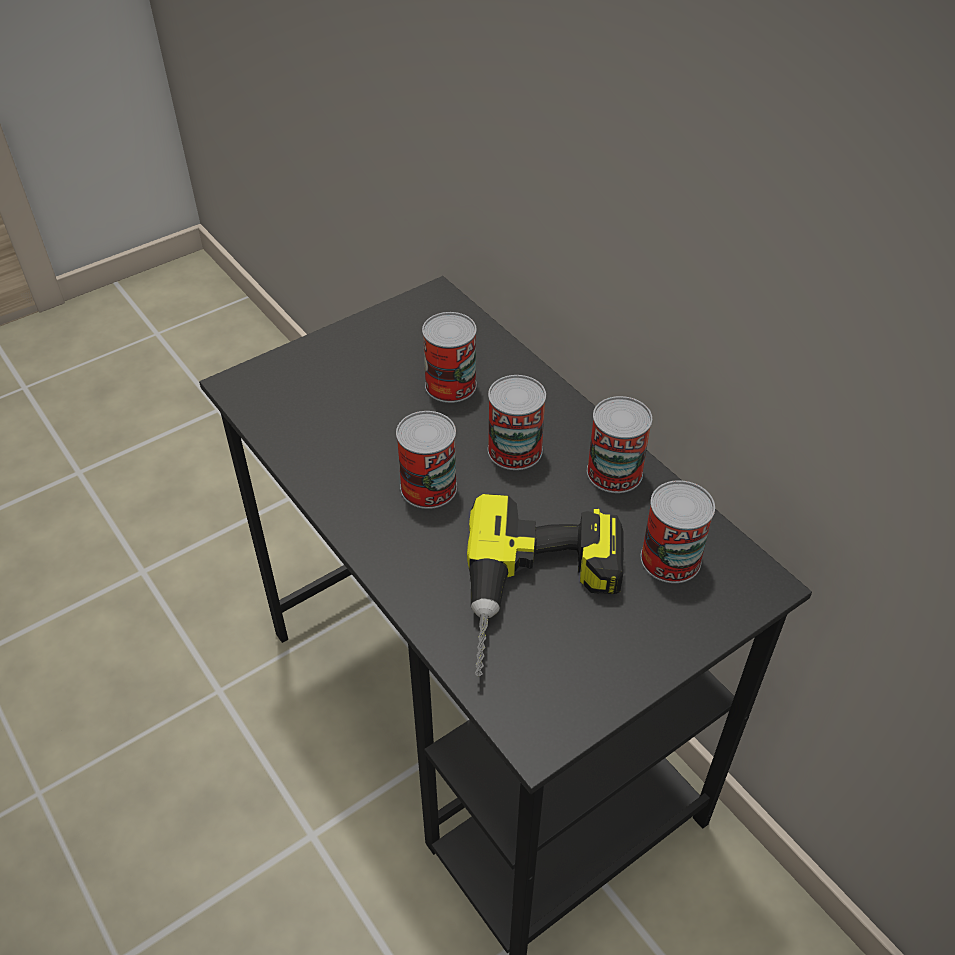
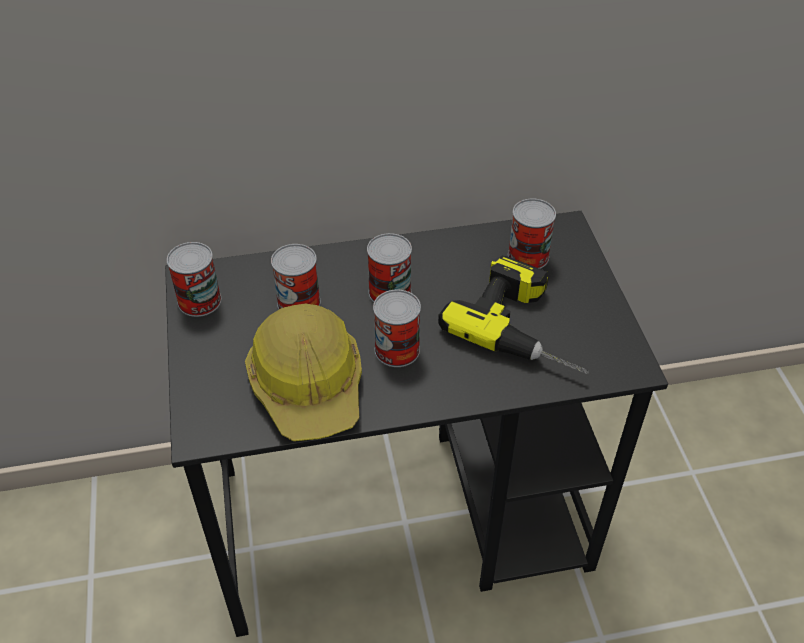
camera: 65 degrees left, 0 degrees up
(338, 436) = (309, 385): none -> hard hat
(614, 472) = (441, 252): can -> can (199, 301)

